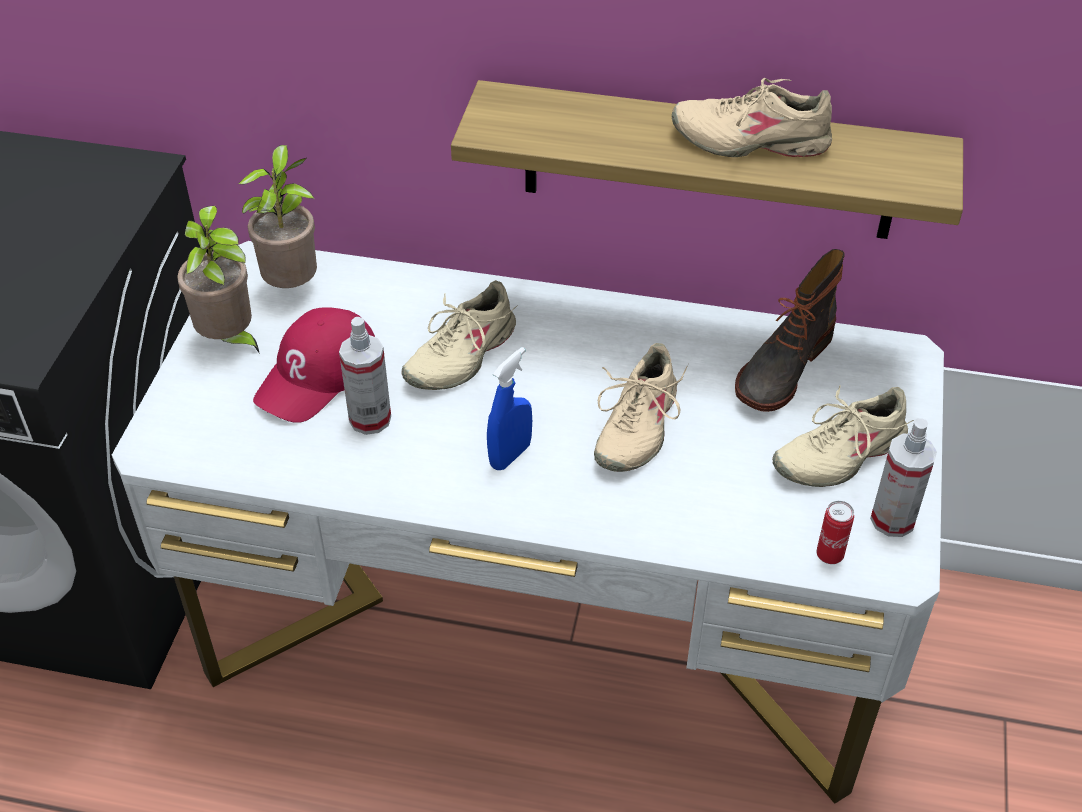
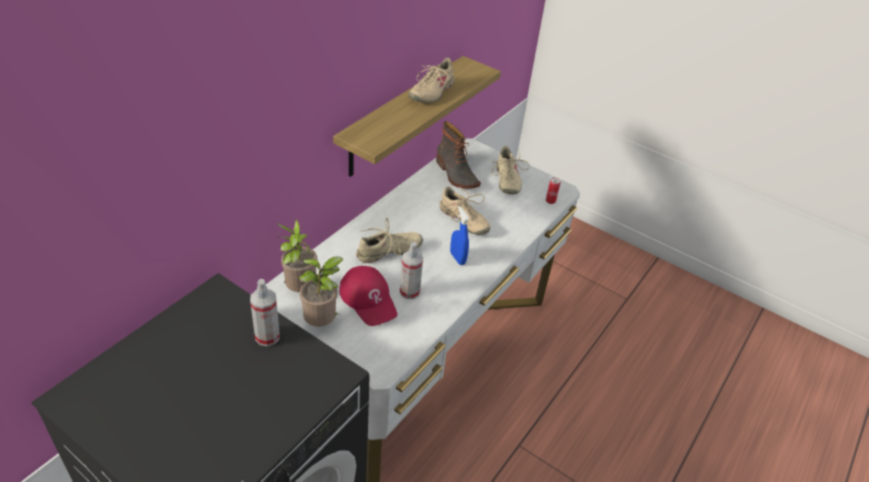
camera: 70 degrees left, 5 degrees down
(460, 355) = (389, 252): beige shoe -> beige shoe turned 90 degrees counterclockwise
(892, 519) = (542, 182): spray bottle -> spray bottle (267, 336)

